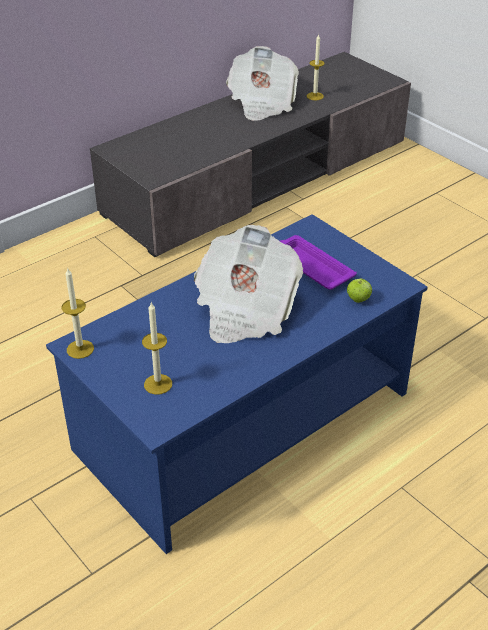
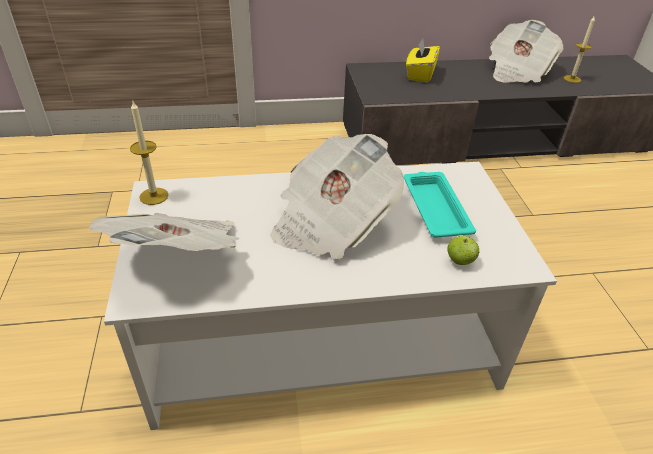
camera: 30 degrees right, 0 degrees up
(158, 384) = (180, 257): candle -> newspaper
(175, 137) = (420, 74): none -> yellow tissue box
(245, 419) = (324, 336): blue coffee table -> white coffee table
(310, 266) = (435, 208): purple tray -> turquoise tray

